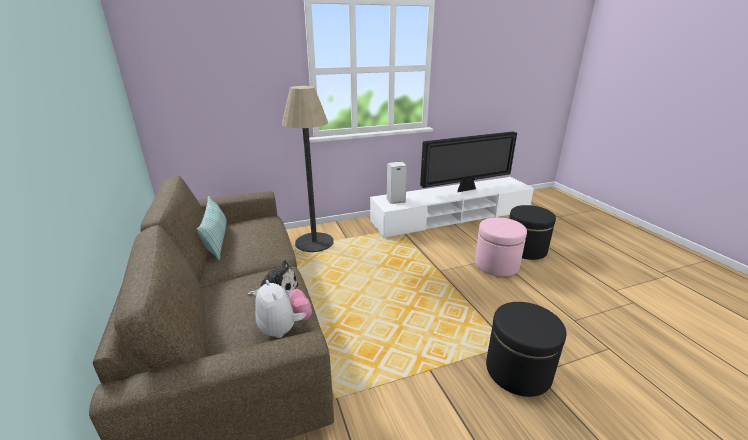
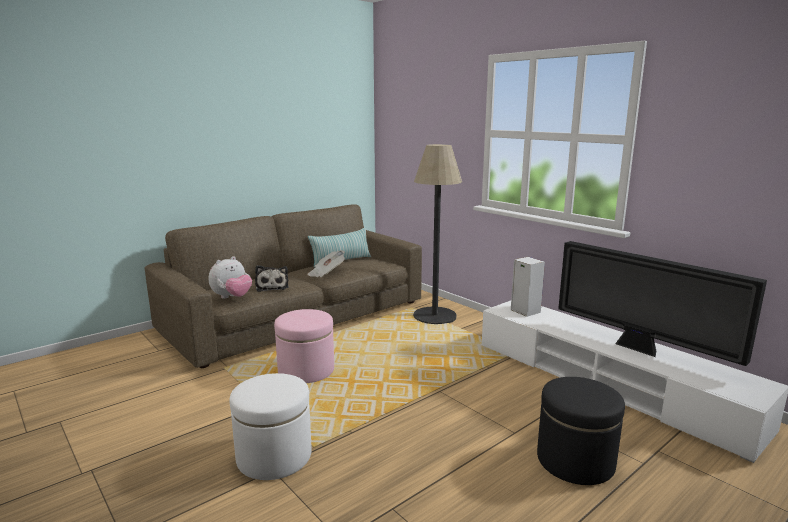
camera: 70 degrees right, 10 degrees down
(256, 254) = (326, 273): none -> newspaper
(496, 264) = (494, 433): pink ottoman -> pink ottoman (306, 370)
(518, 370) = (274, 456): black ottoman -> white ottoman

